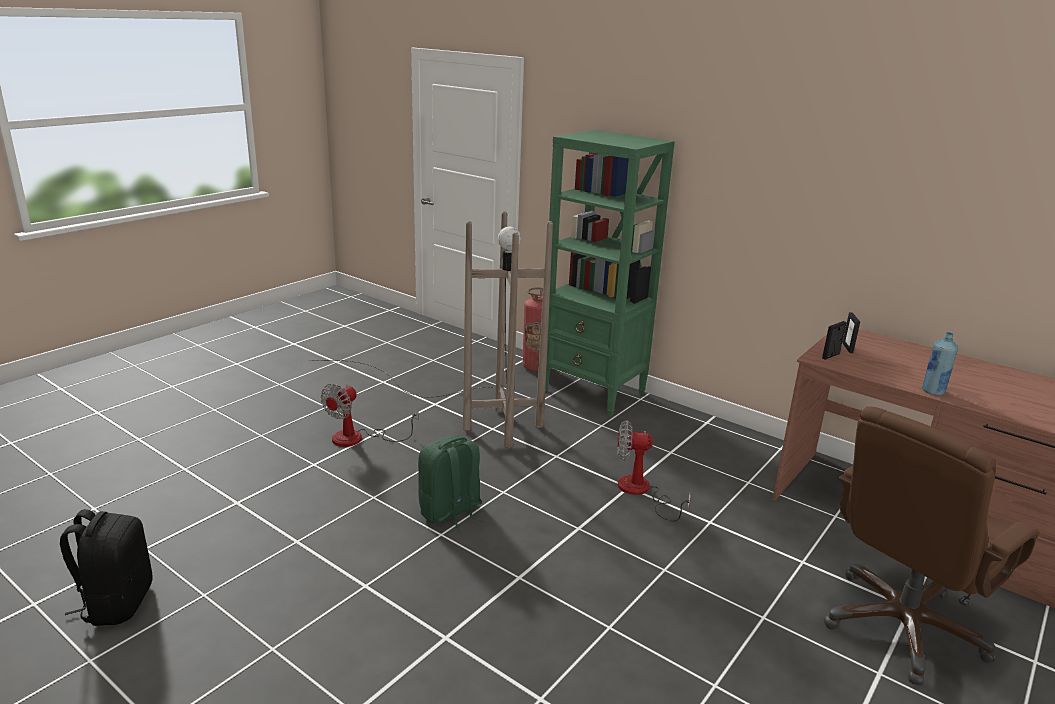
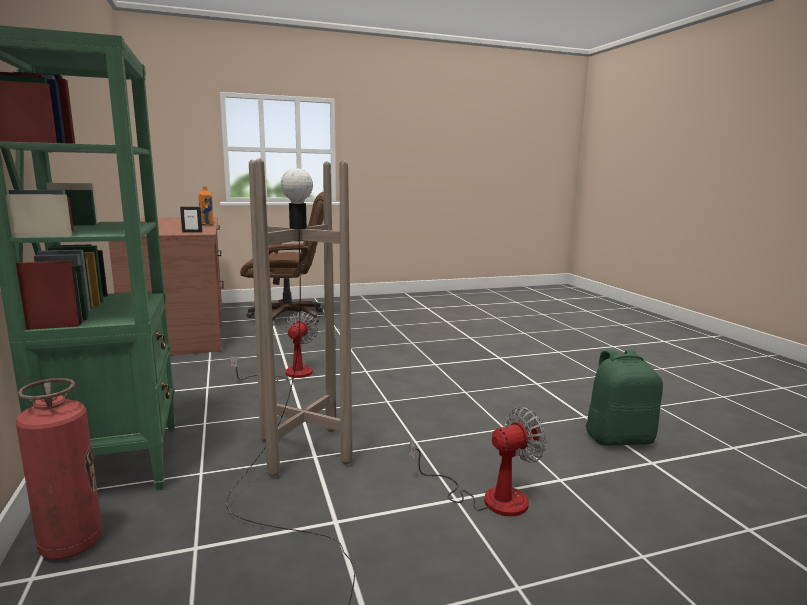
camera: 145 degrees left, 10 degrees down
(117, 603) = (728, 417): black backpack -> none
(451, 512) = (445, 400): green backpack -> green backpack (618, 438)
(641, 492) = (288, 374): fan -> fan turned 120 degrees counterclockwise
(847, 348) = (166, 232): picture frame -> none
(933, 391) = (207, 225): blue bottle -> orange bottle

